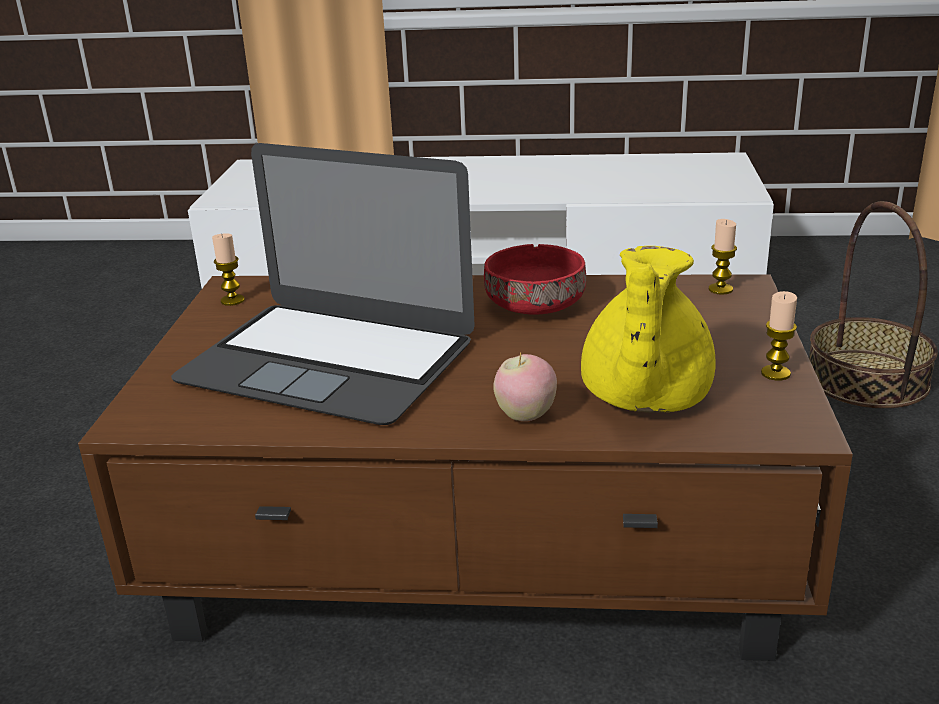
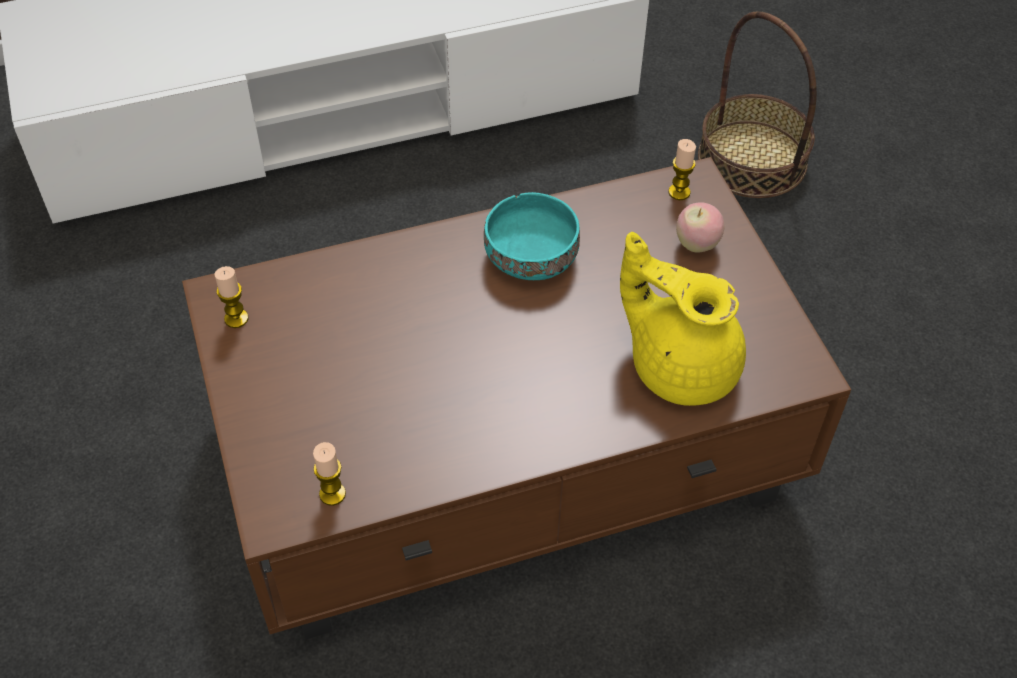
camera: 25 degrees left, 25 degrees up
(328, 360) = (393, 386): laptop -> none
(526, 416) = (601, 414): apple -> apple (696, 244)
(533, 306) = (531, 257): red bowl -> turquoise bowl
(643, 397) = (680, 364): yellow teapot -> yellow teapot turned 135 degrees clockwise
(775, 373) = (766, 305): candle -> candle (332, 494)

